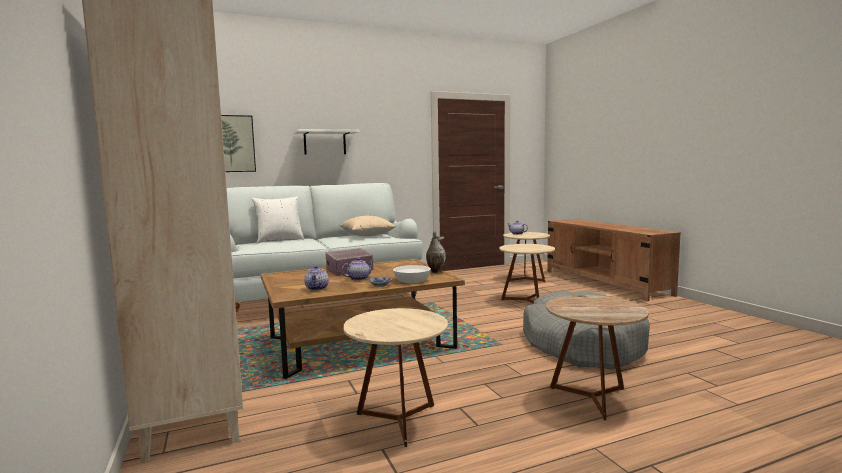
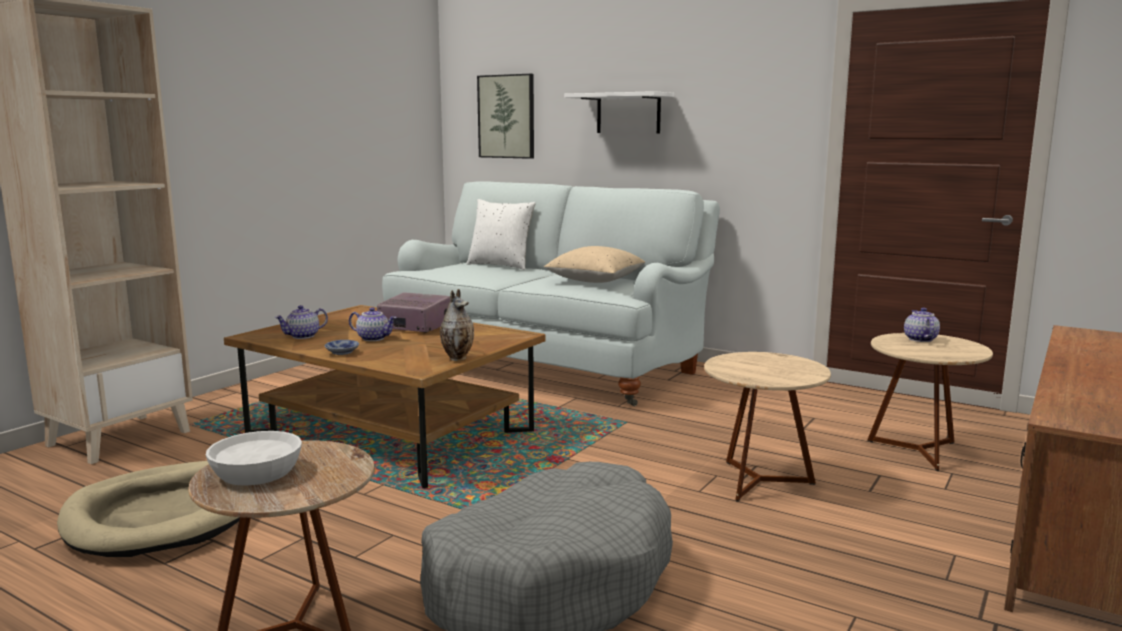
camera: 55 degrees right, 5 degrees up
(398, 420) = (160, 516): beige side table -> beige dog bed
(412, 280) = (390, 359): white bowl -> white bowl (258, 473)

